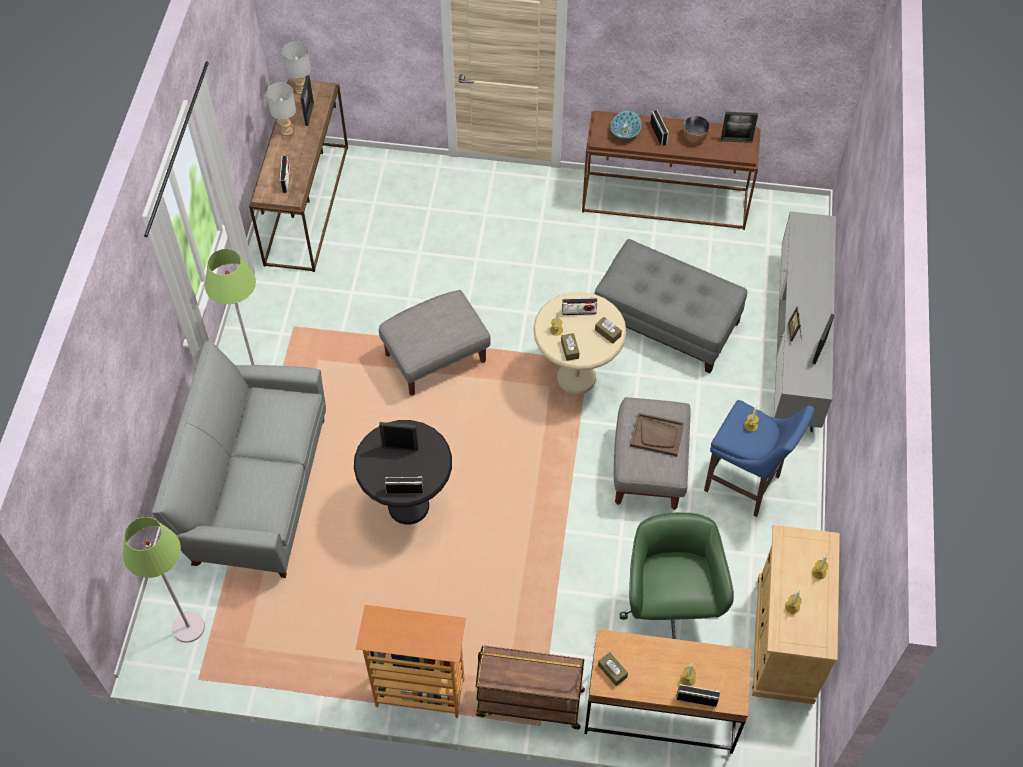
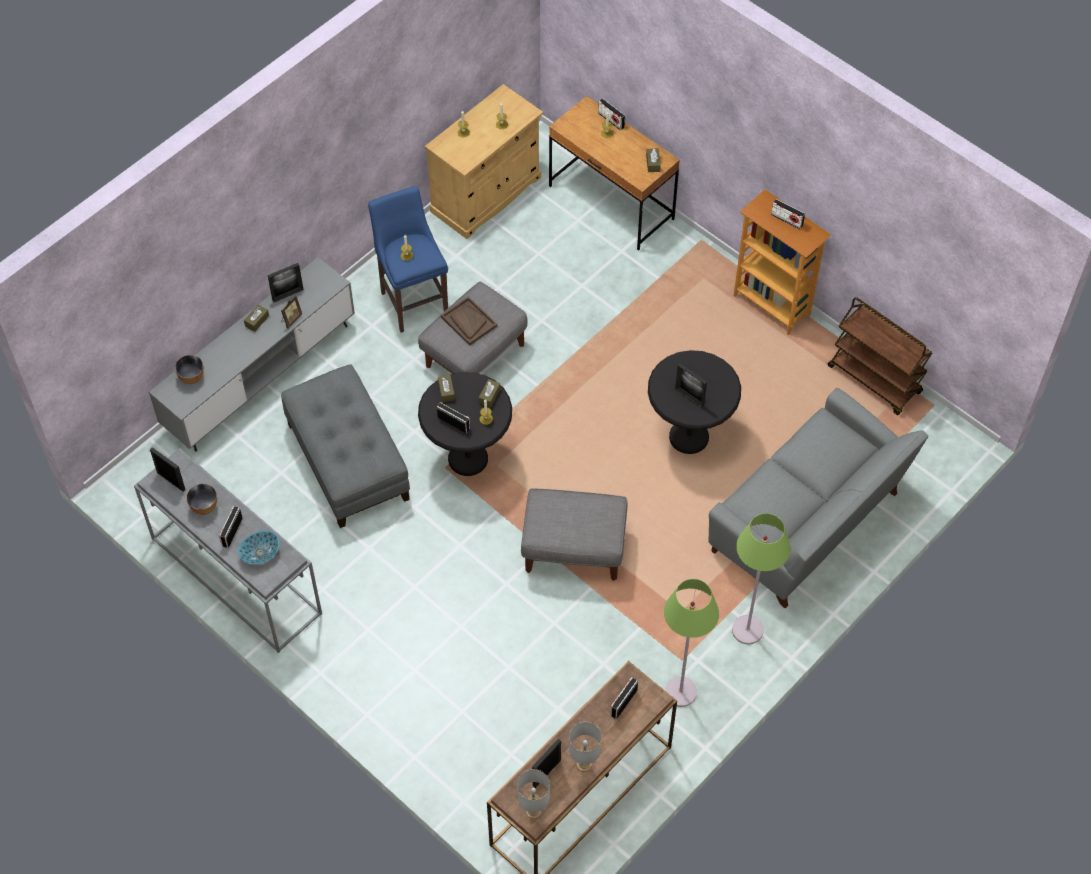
camera: 145 degrees left, 0 degrees up
(188, 627) = (923, 446): green floor lamp -> green floor lamp (680, 692)
(404, 490) = (708, 364): radio -> radio (787, 220)
(529, 703) = (698, 256): brown cart -> brown cart (875, 380)
(576, 378) = (468, 459): beige side table -> black side table
(666, 200) = (234, 576): brown console table -> grey console table
(669, 606) = (547, 257): green office chair -> none
(817, 244) = (191, 377): none -> bowl
(819, 315) = (257, 321): none -> brown tissue box

